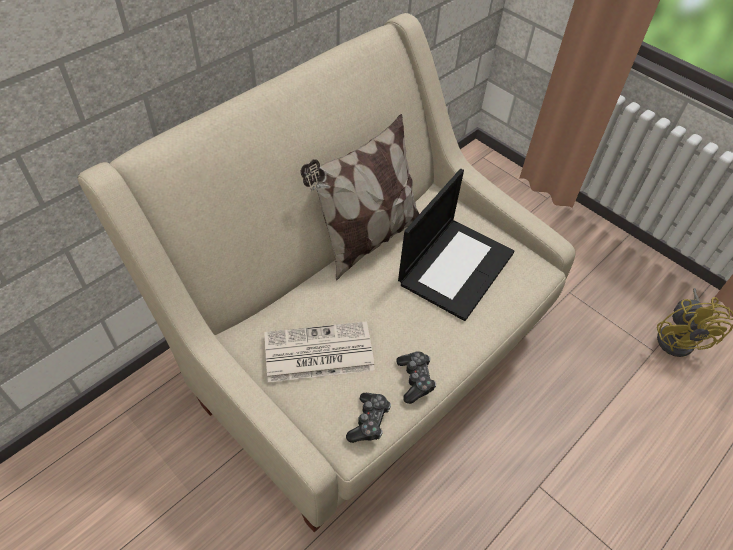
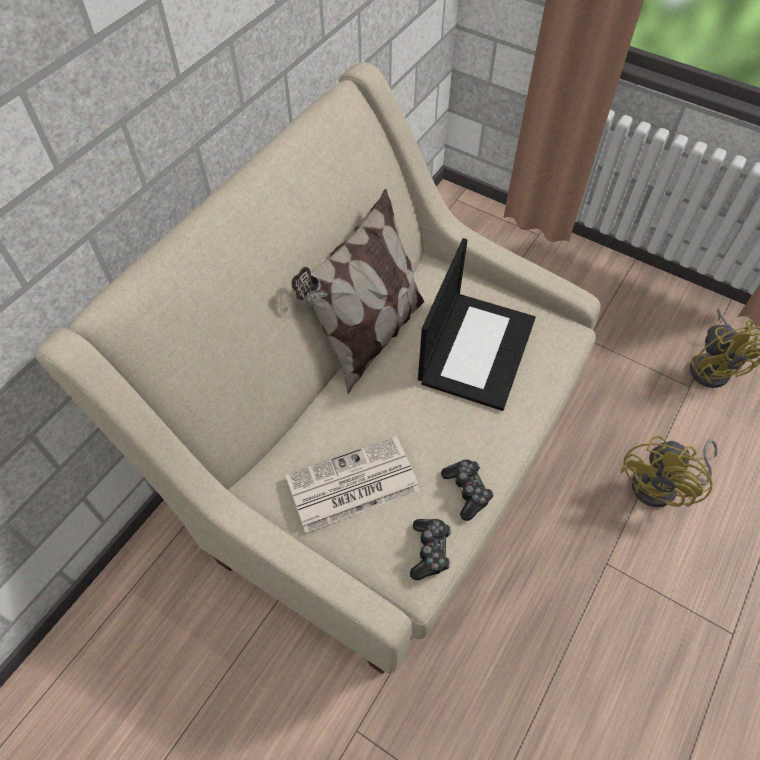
camera: 10 degrees left, 5 degrees up
(607, 431) = (662, 487): none -> yellow fan

